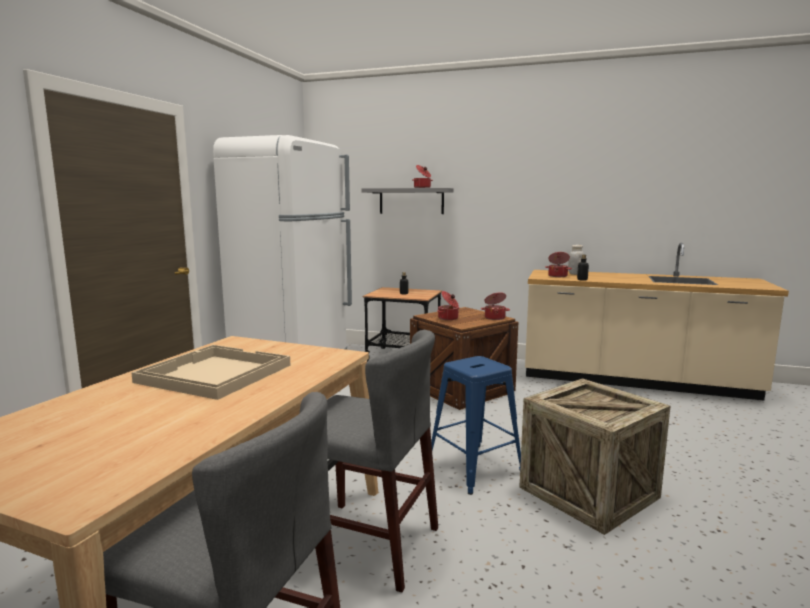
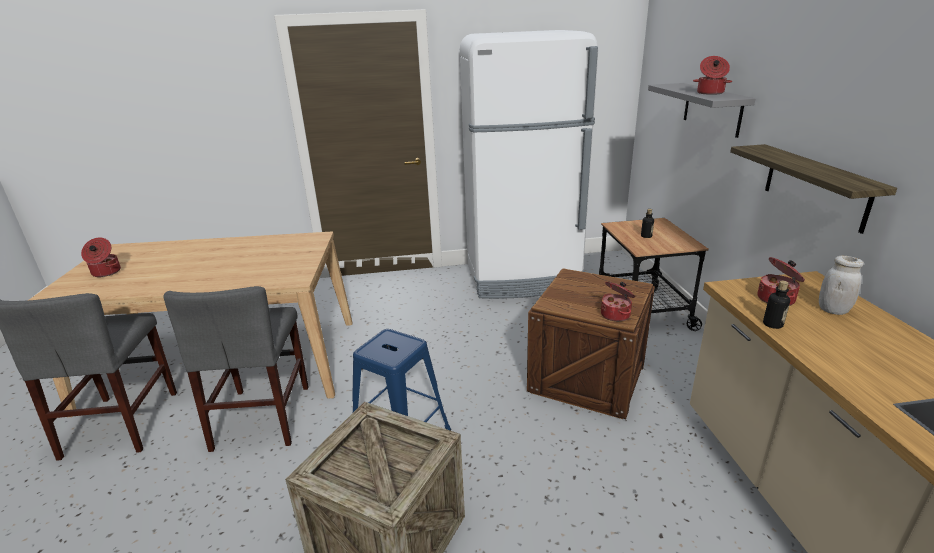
camera: 65 degrees right, 15 degrees up
(213, 373) = (236, 257): beige tray -> none
(448, 318) = (573, 288): cooking pot -> cooking pot (105, 272)
(516, 226) = (815, 186): none -> shelf

